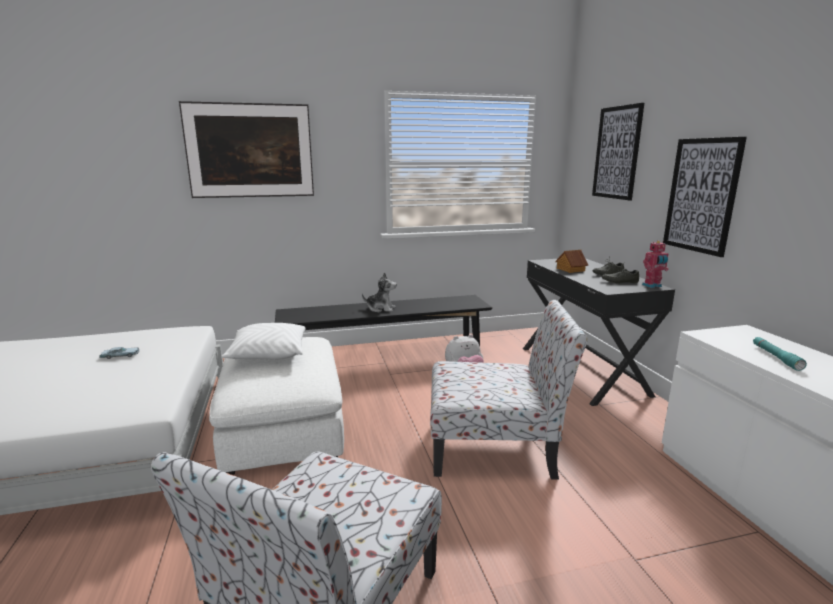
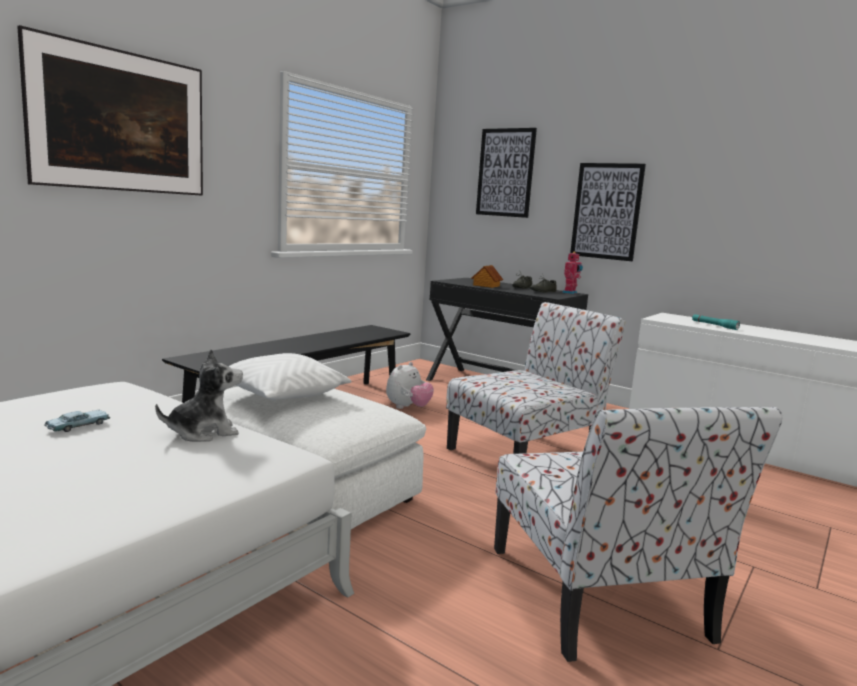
camera: 40 degrees left, 5 degrees down
(381, 309) = (302, 344): plush toy -> plush toy (203, 432)

